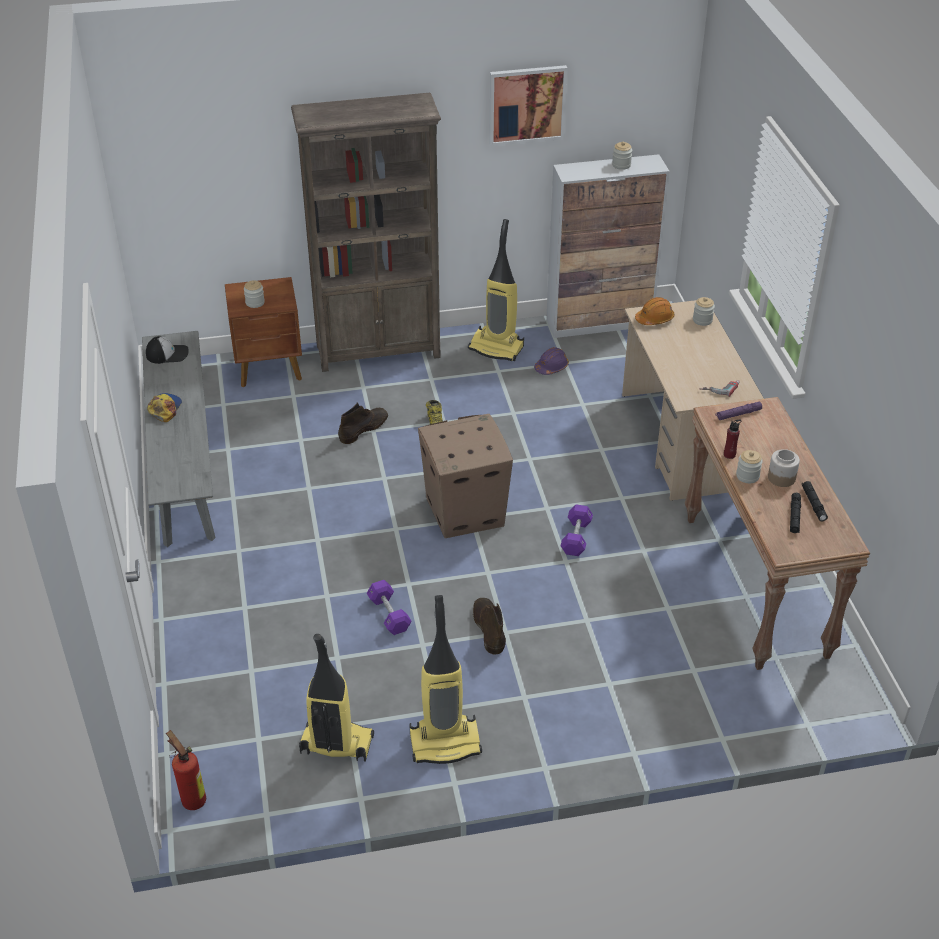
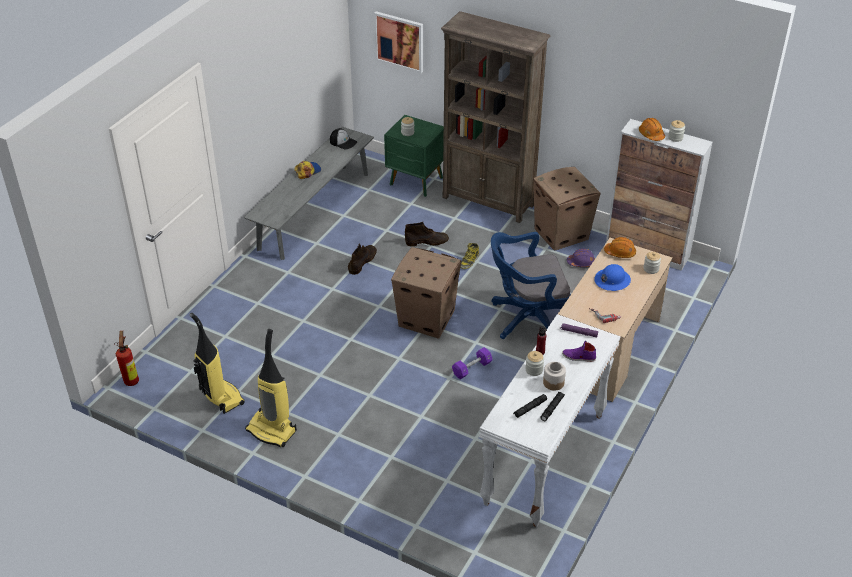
camera: 40 degrees right, 0 degrees up
(270, 368) = (416, 182): brown nightstand -> green nightstand
(389, 614) = (322, 349): purple dumbbell -> none
(488, 628) = (363, 387): brown boot -> brown boot (362, 261)
(497, 348) = (561, 234): vacuum cleaner -> cardboard box
(527, 104) = (618, 67): picture -> picture (399, 41)
(569, 454) = (527, 319): none -> blue office chair
(595, 172) = (651, 134): none -> orange hard hat
(682, 350) = (612, 280): none -> blue hard hat
(756, 586) = (545, 459): brown console table -> white console table
(770, 438) = (579, 357): none -> purple shoe

